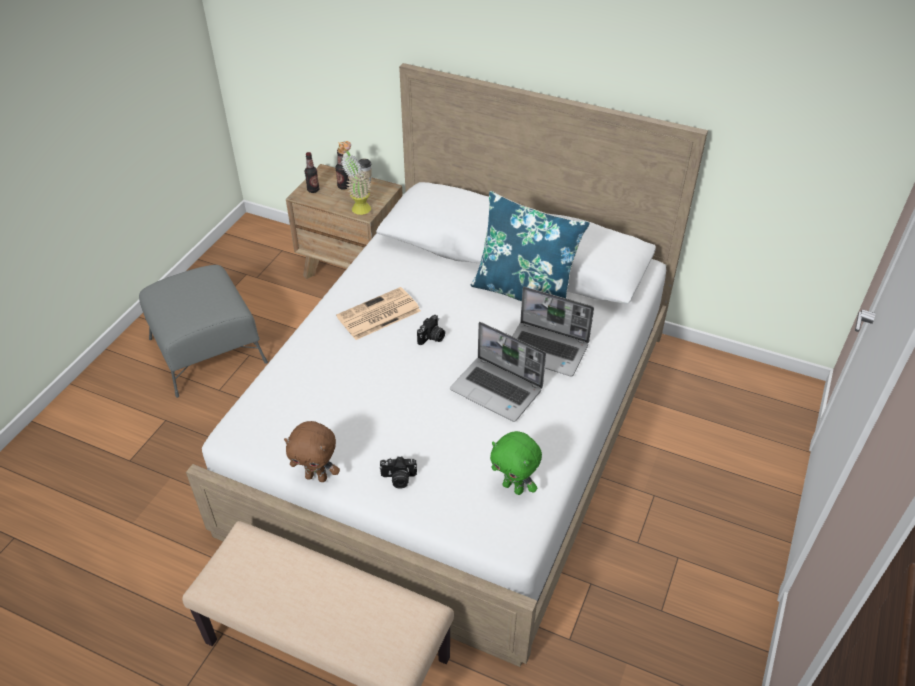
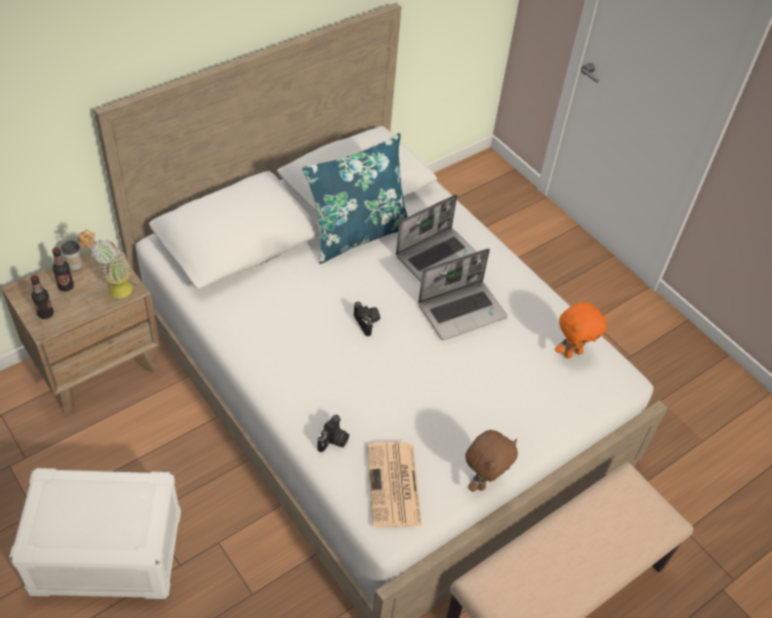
camera: 65 degrees left, 5 degrees up
(207, 349) = (106, 553): grey ottoman -> white storage box
(378, 315) = (305, 347): newspaper -> newspaper (394, 486)
(398, 479) = (520, 423): camera -> camera (333, 441)
(514, 487) = (572, 352): green plush toy -> orange plush toy

